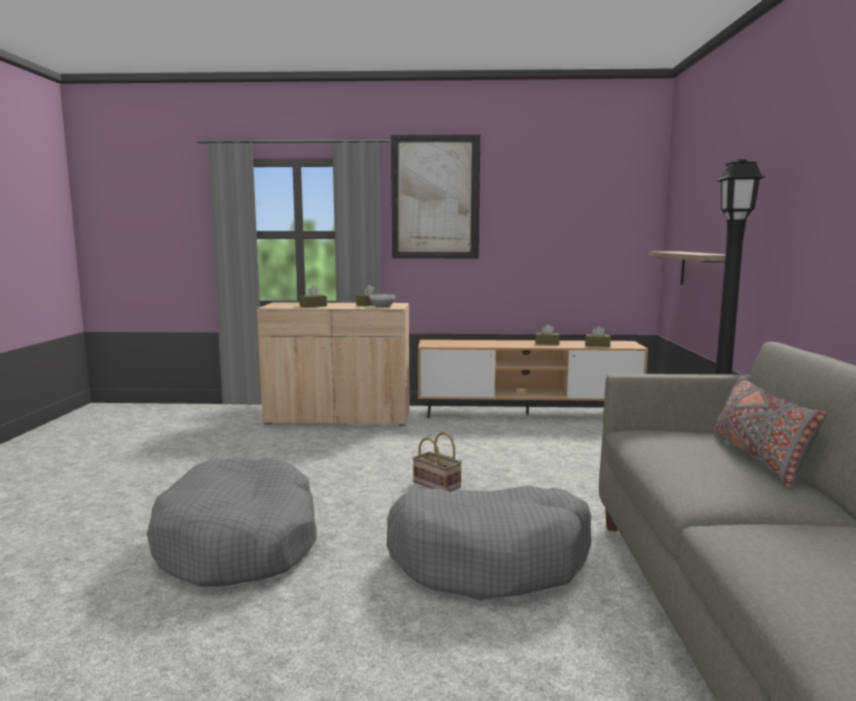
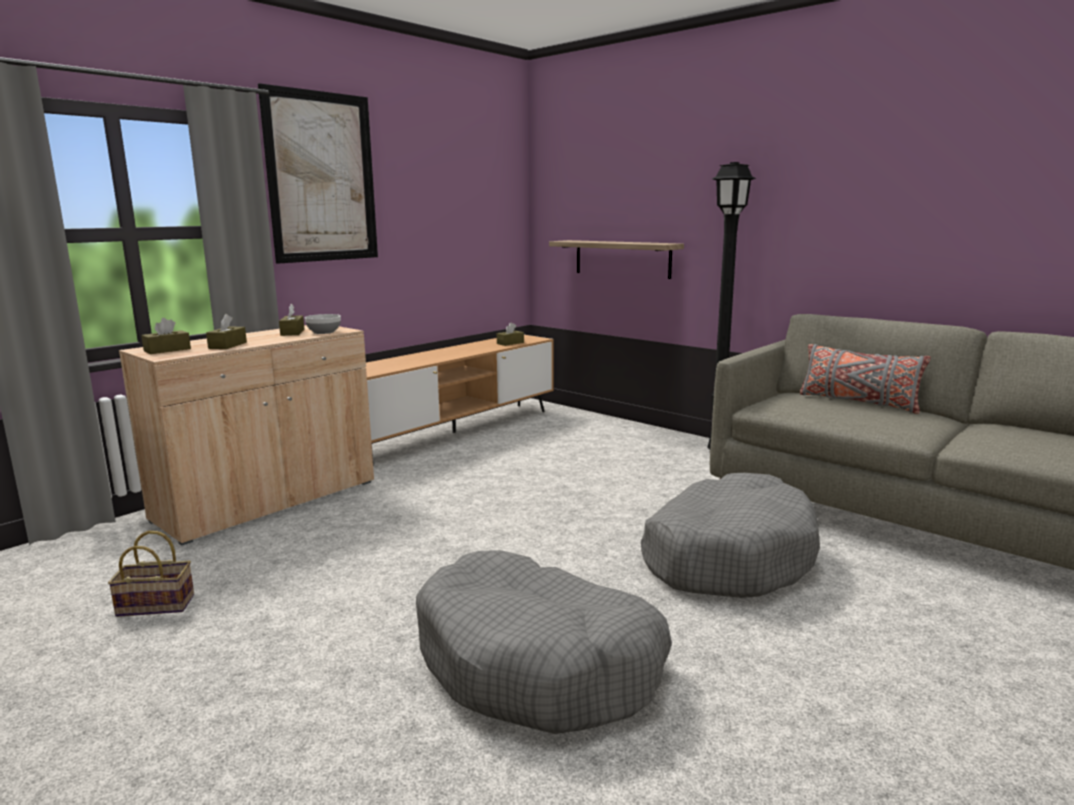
camera: 50 degrees left, 5 degrees up
(438, 484) = (550, 521): basket -> basket (158, 604)
(547, 343) = (465, 349): brown tissue box -> brown tissue box (167, 350)

